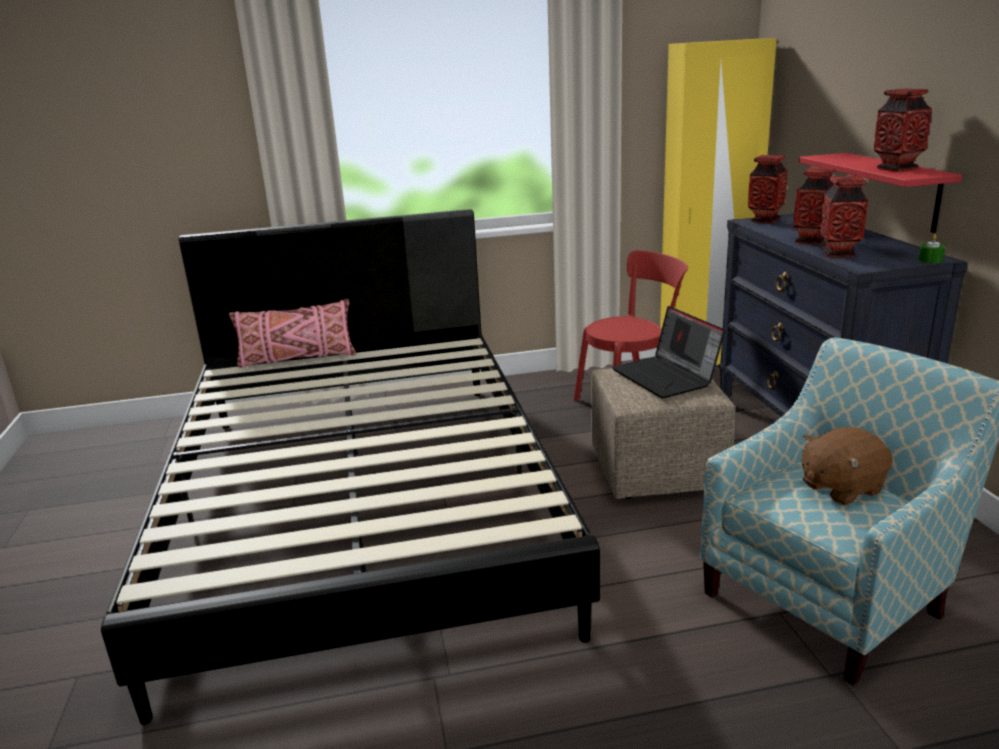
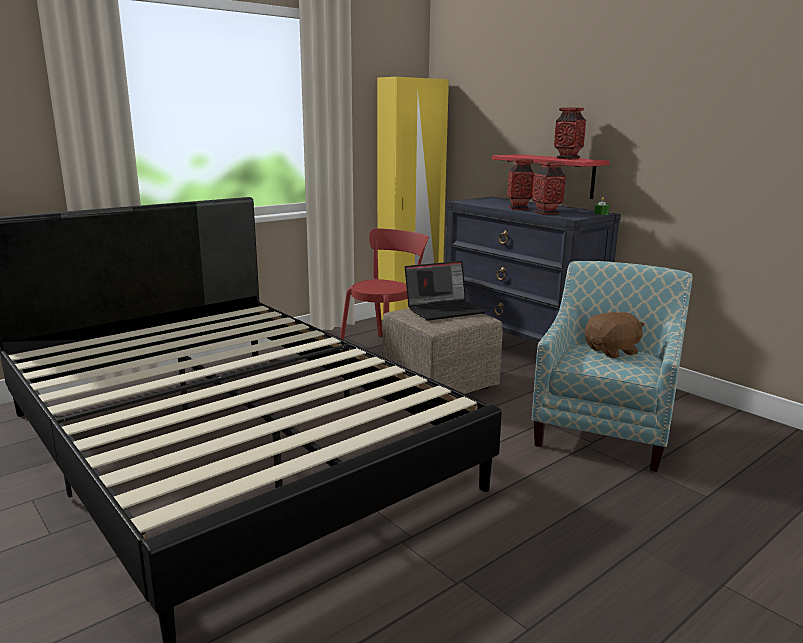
camera: 30 degrees left, 5 degrees down
(297, 359) = (103, 336): pink pillow -> none
(666, 377) = (445, 310): laptop -> laptop turned 60 degrees counterclockwise
(765, 220) = (471, 200): vase -> none
(840, 488) = (612, 351): brown plush toy -> brown plush toy turned 150 degrees counterclockwise

